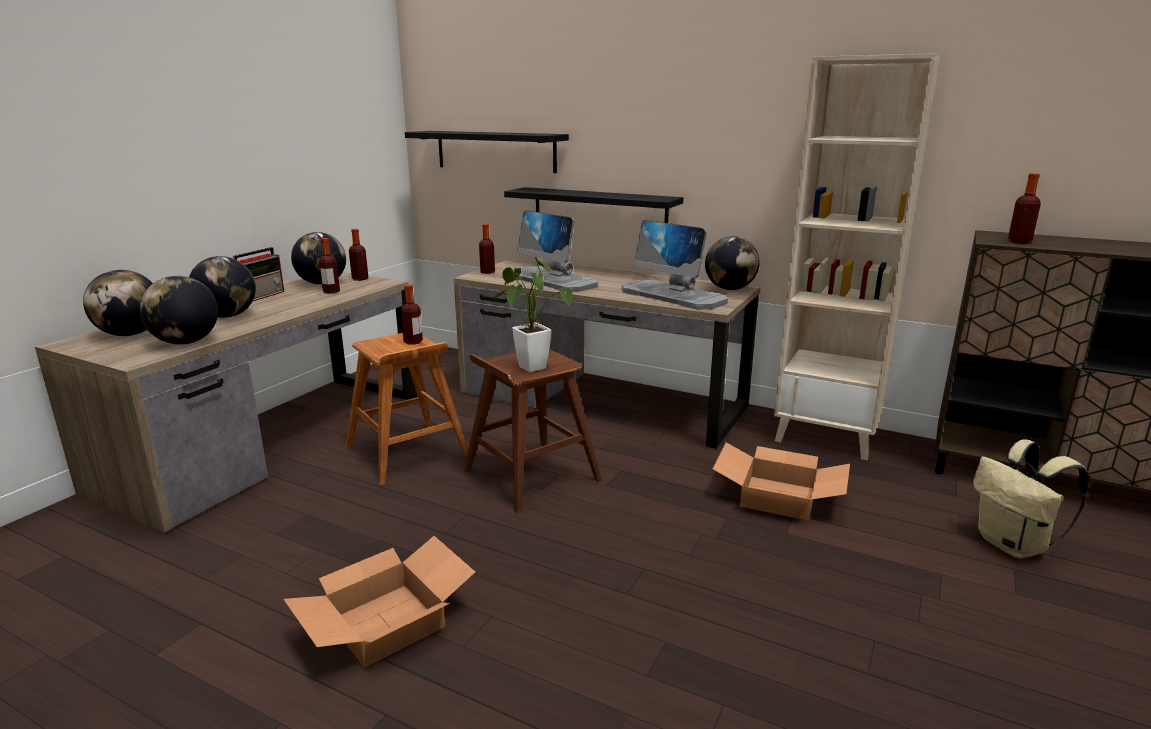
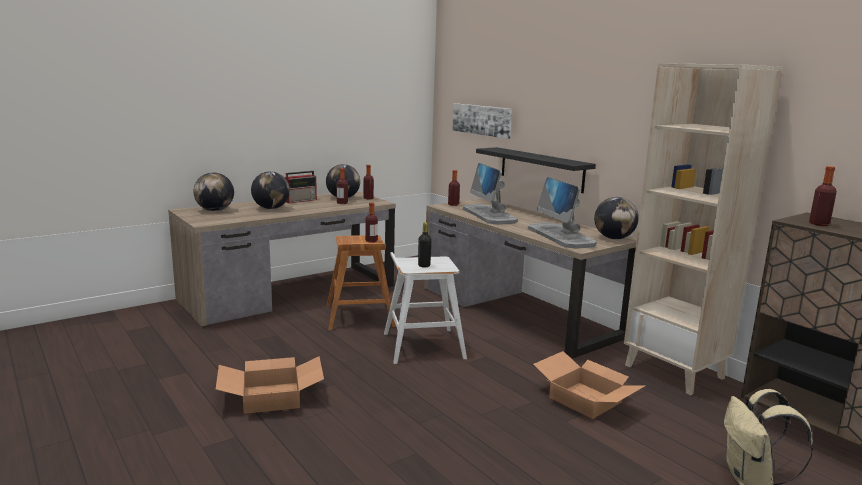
camera: 25 degrees right, 5 degrees down
(185, 342) = (235, 218): globe -> none
(495, 151) = (482, 120): black shelf -> picture
(529, 366) = (424, 265): potted plant -> black bottle
(530, 476) = (422, 345): brown stool -> white stool

